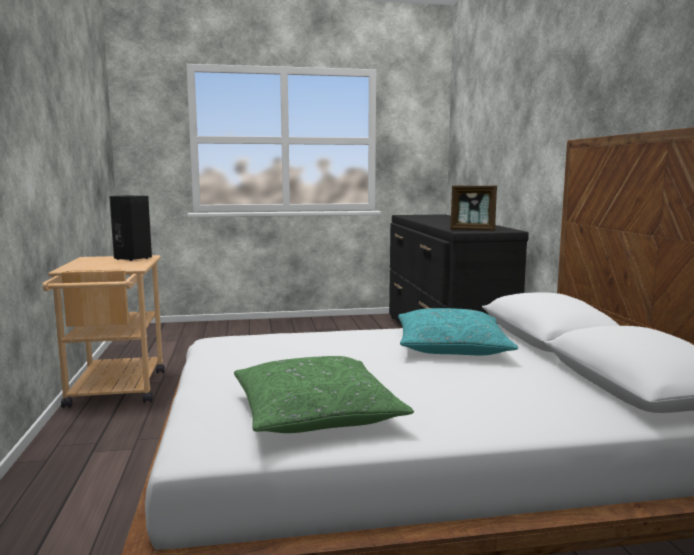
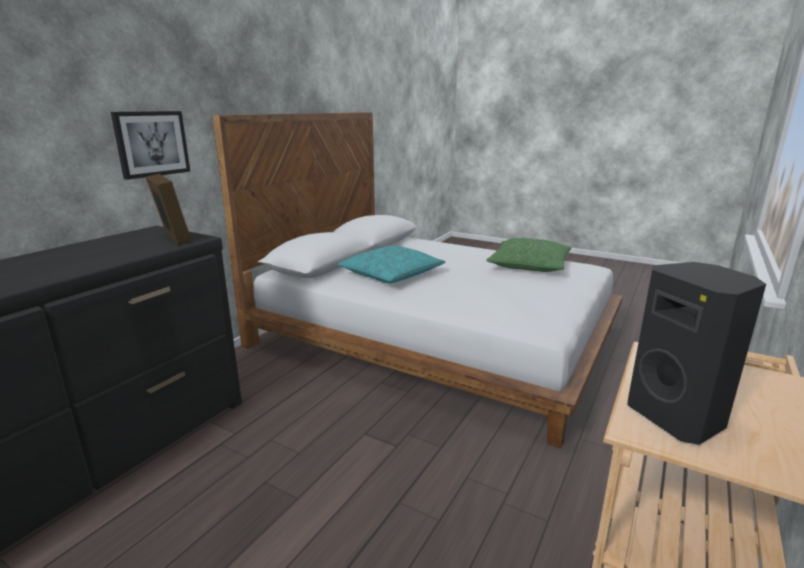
camera: 140 degrees left, 10 degrees up
(545, 166) = (151, 143): none -> picture

